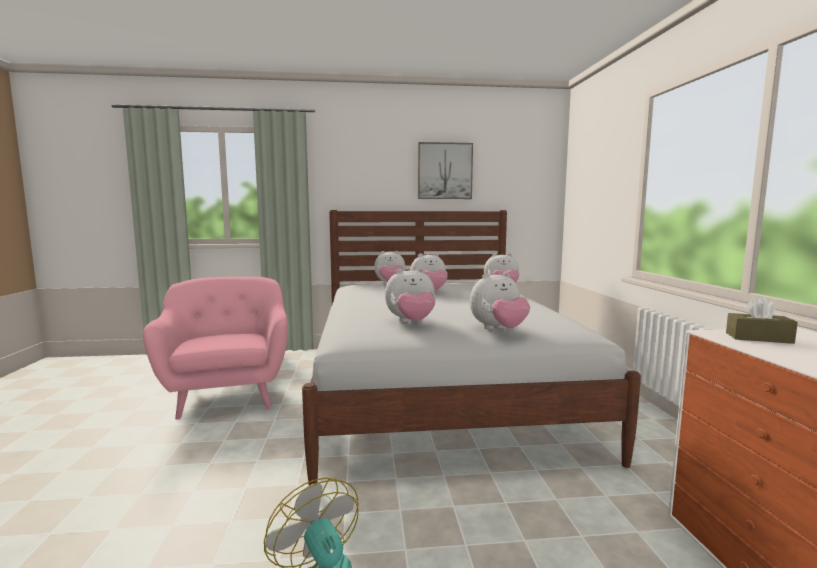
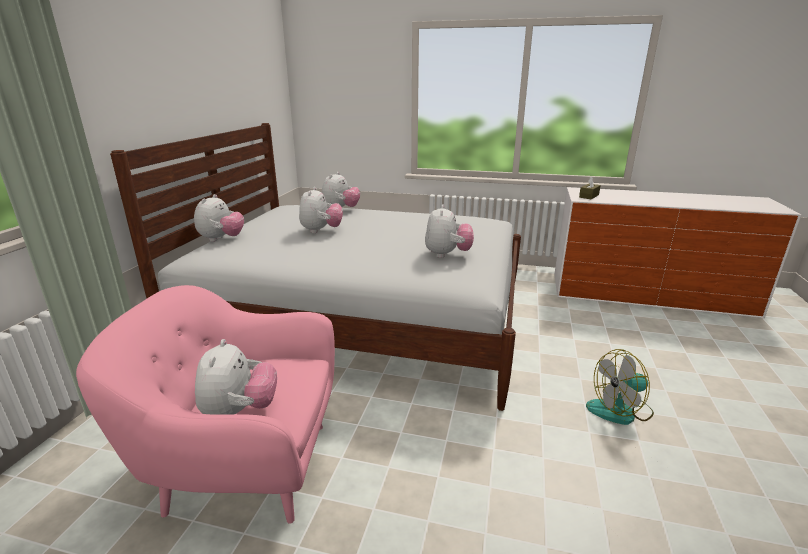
camera: 70 degrees left, 15 degrees up
(444, 171) = (212, 77): picture -> none
(498, 329) = (481, 236): plush toy -> plush toy (240, 411)

